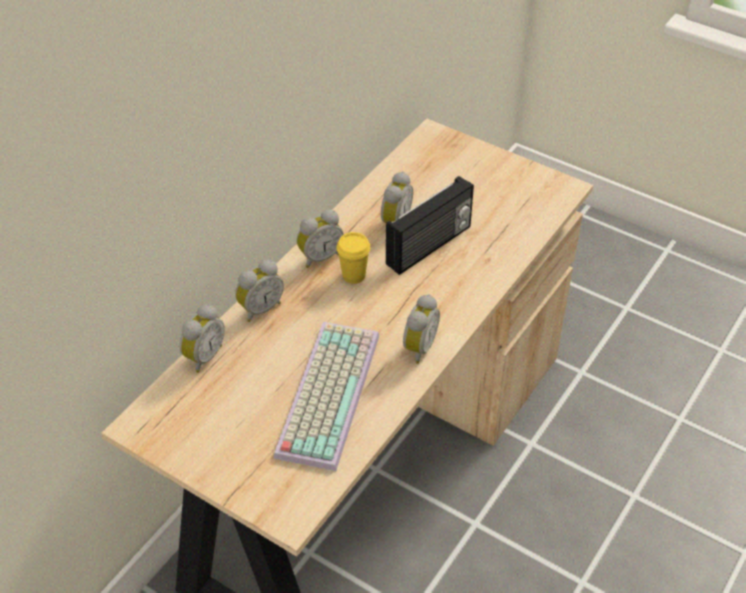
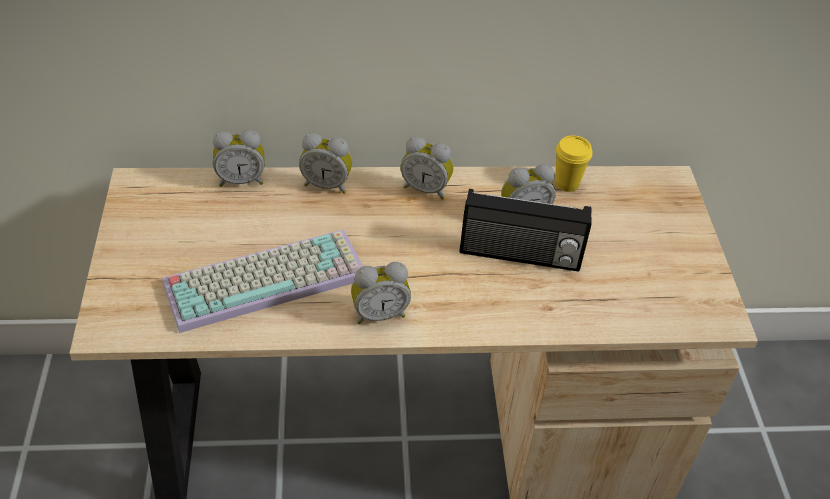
camera: 50 degrees right, 0 degrees up
(353, 275) = (426, 222): yellow cup -> yellow cup (566, 183)

